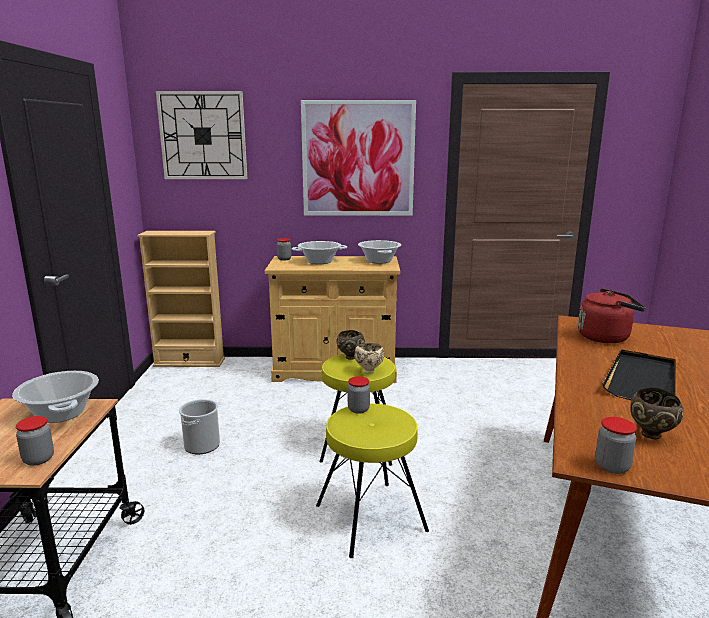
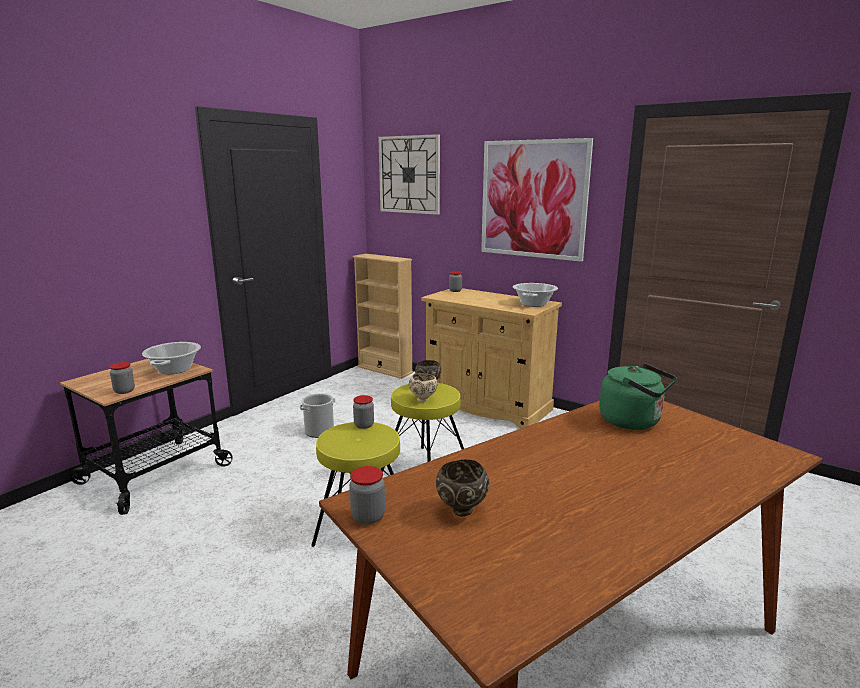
camera: 35 degrees right, 0 degrees up
(320, 262) = (479, 297): cooking pot -> none
(606, 337) = (633, 421): red kettle -> green kettle
(641, 380) = (573, 468): black tray -> none

